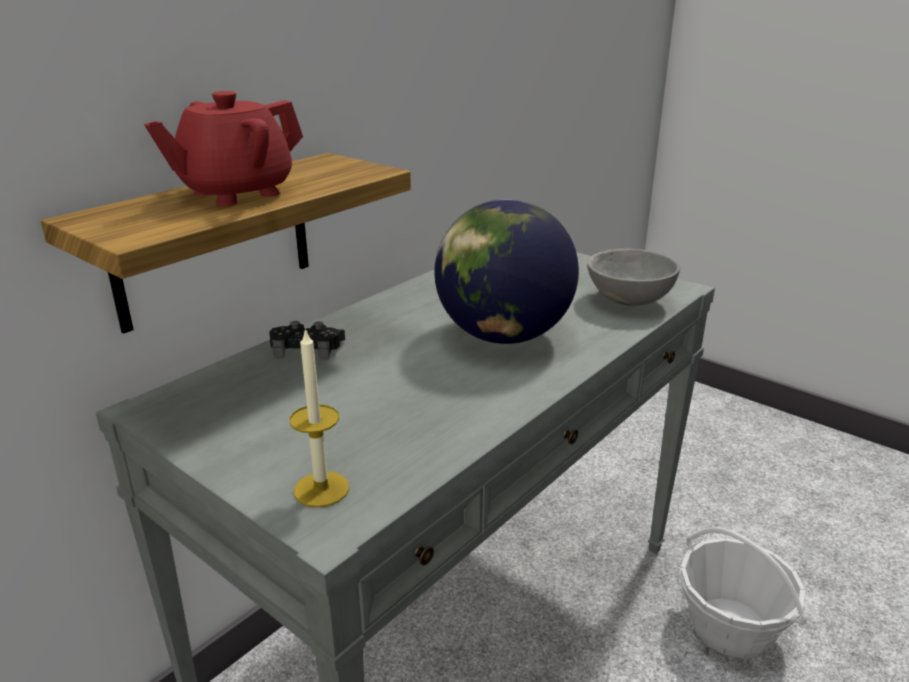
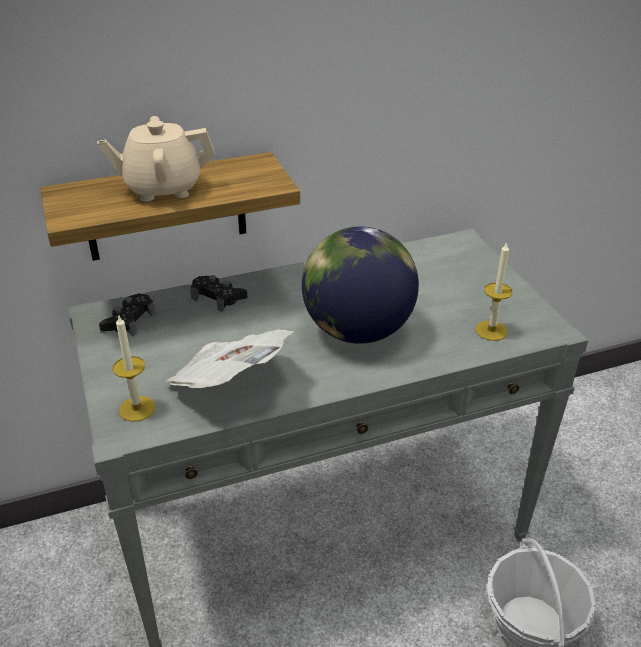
camera: 30 degrees right, 10 degrees up
(209, 402) = (129, 321): none -> black game controller
(236, 193) = (163, 188): red teapot -> beige teapot
(416, 422) = (230, 383): none -> newspaper
(628, 302) = (491, 330): grey bowl -> candle

